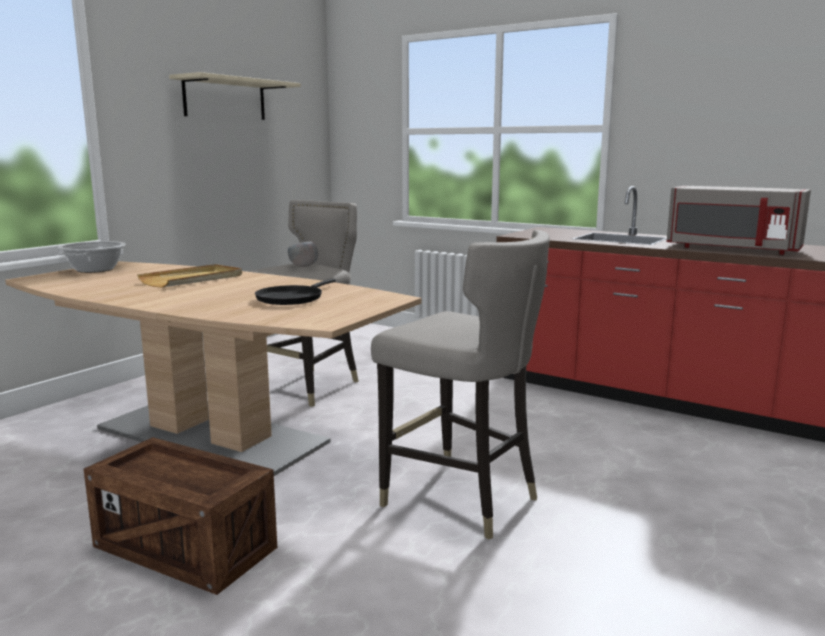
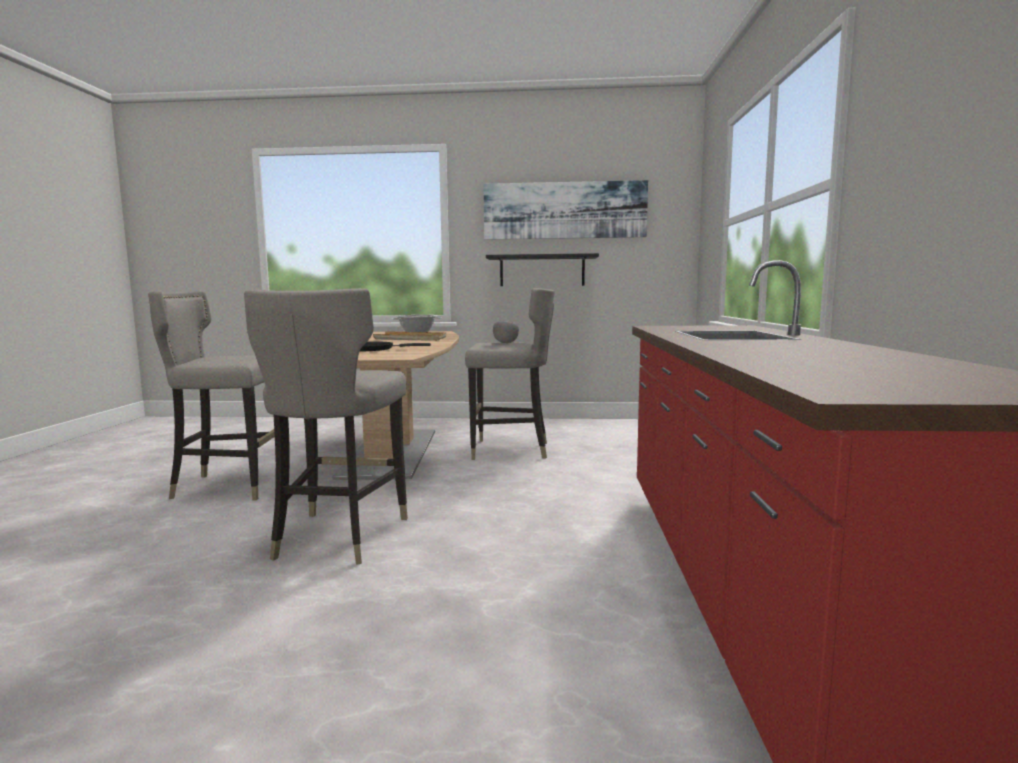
camera: 60 degrees right, 5 degrees down
(184, 548) = (230, 486): crate -> grey stool
(208, 173) = (542, 271): none -> black shelf
(225, 99) = (564, 210): beige shelf -> picture
(731, 249) = (753, 350): grey microwave -> none

